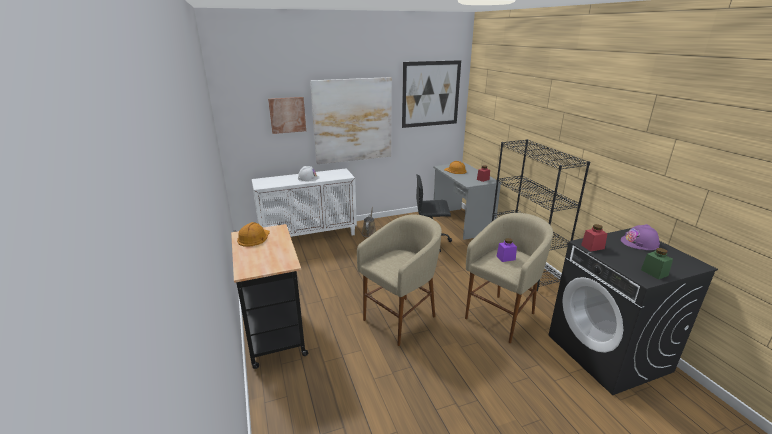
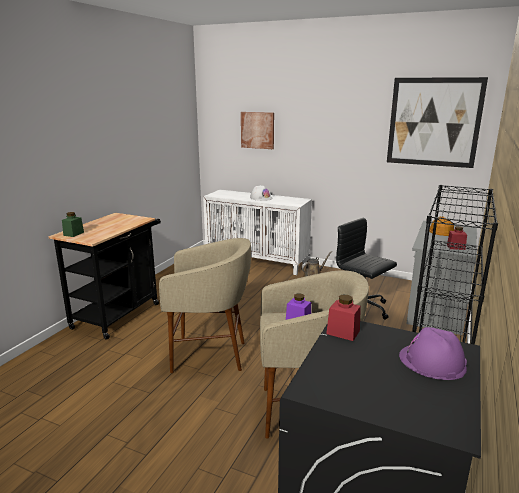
camera: 45 degrees right, 5 degrees down
(253, 237) = (116, 219): orange hard hat -> none
(353, 120) = (325, 145): picture -> none
(654, 273) = (343, 393): green jar -> green jar (73, 234)

